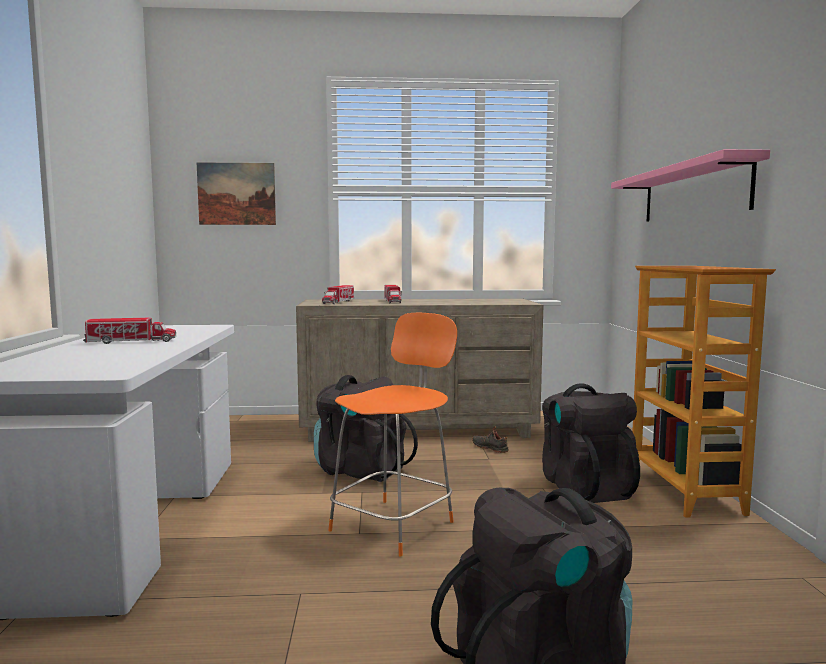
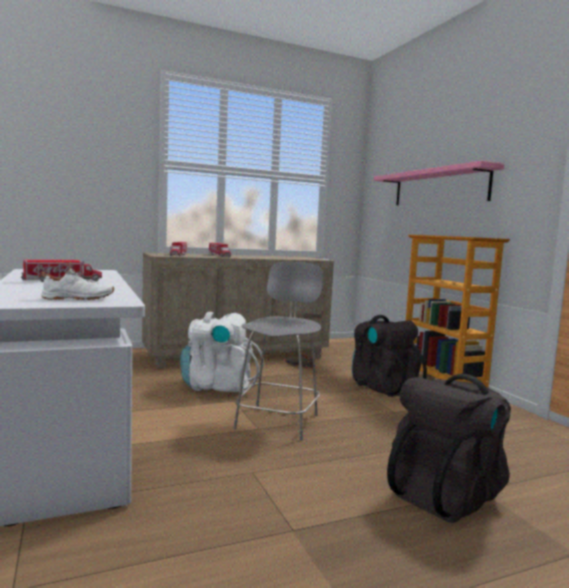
camera: 20 degrees left, 0 degrees up
(78, 368) = (78, 299): none -> white shoe
(236, 194) = (79, 159): picture -> none
(360, 470) = (218, 386): black backpack -> white backpack
(395, 524) = (278, 420): orange stool -> grey stool

